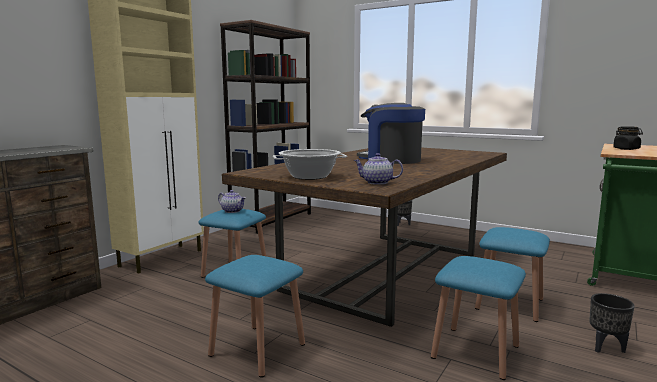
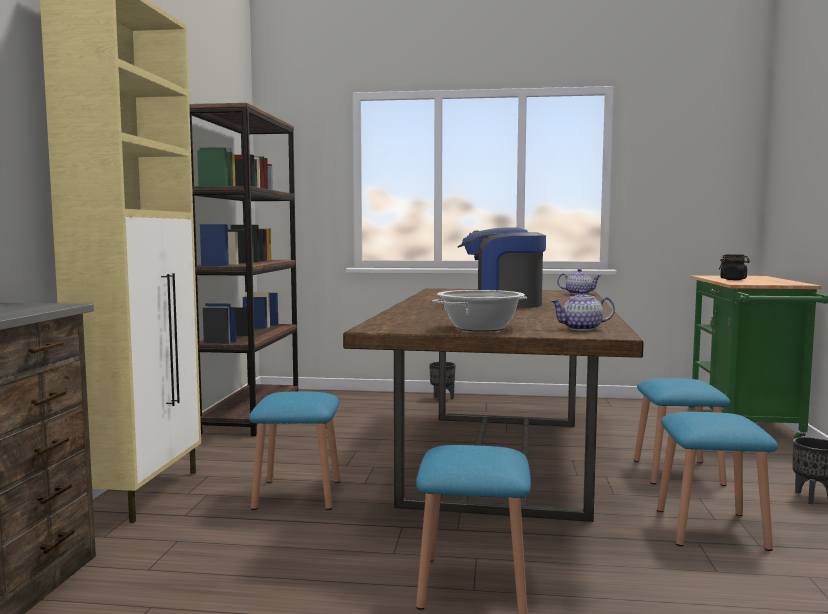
camera: 25 degrees left, 5 degrees down
(232, 211) = (297, 395): teapot -> teapot (579, 293)

